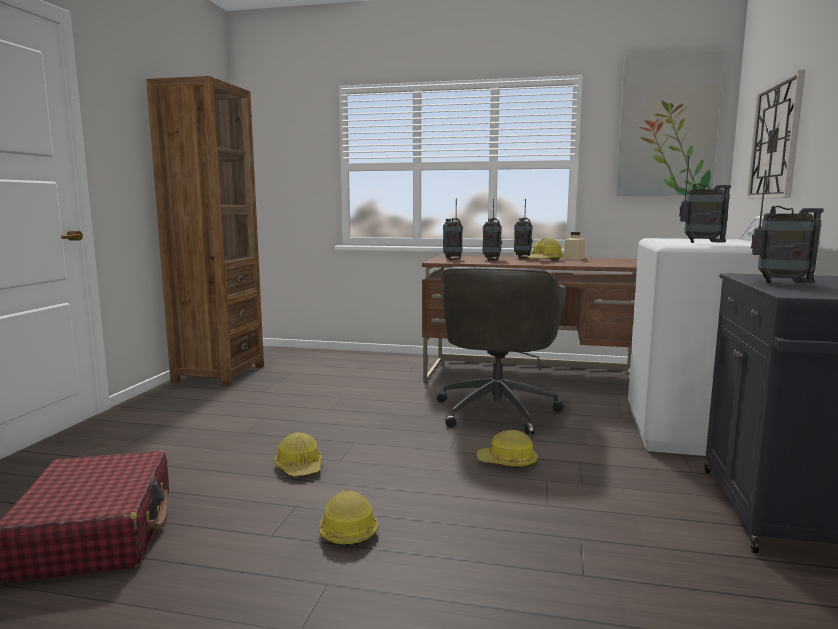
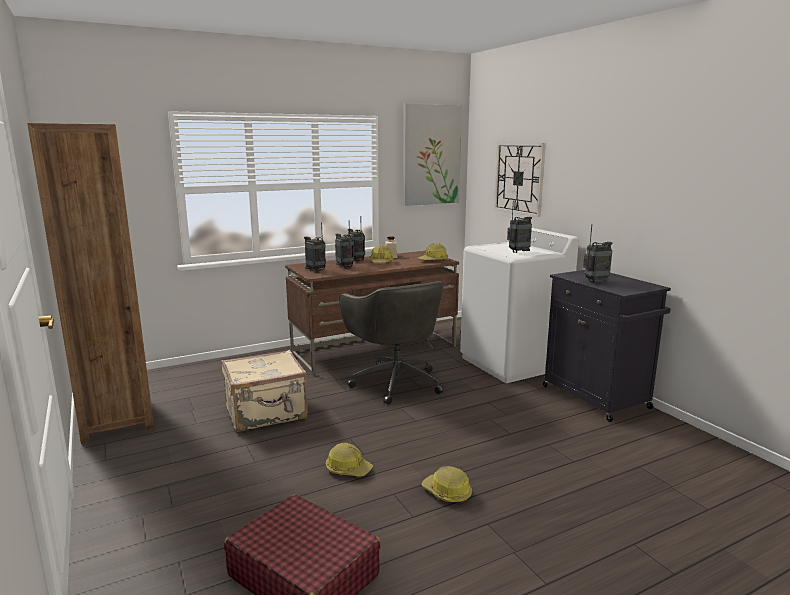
camera: 40 degrees left, 5 degrees up
(324, 400) = (267, 413): none -> beige suitcase
(507, 462) = (455, 416): hard hat -> hard hat (433, 260)

